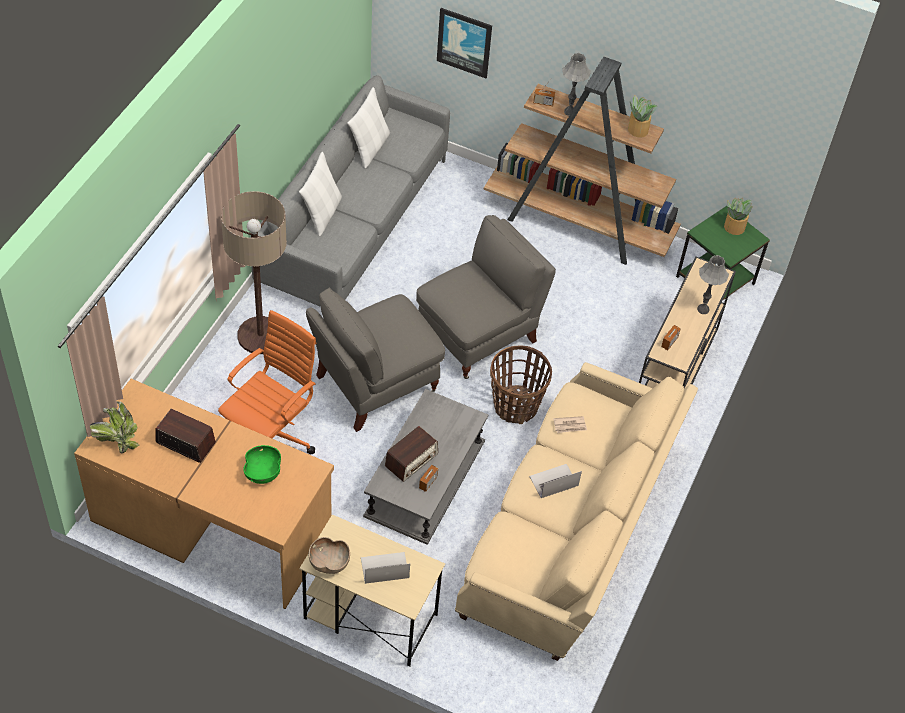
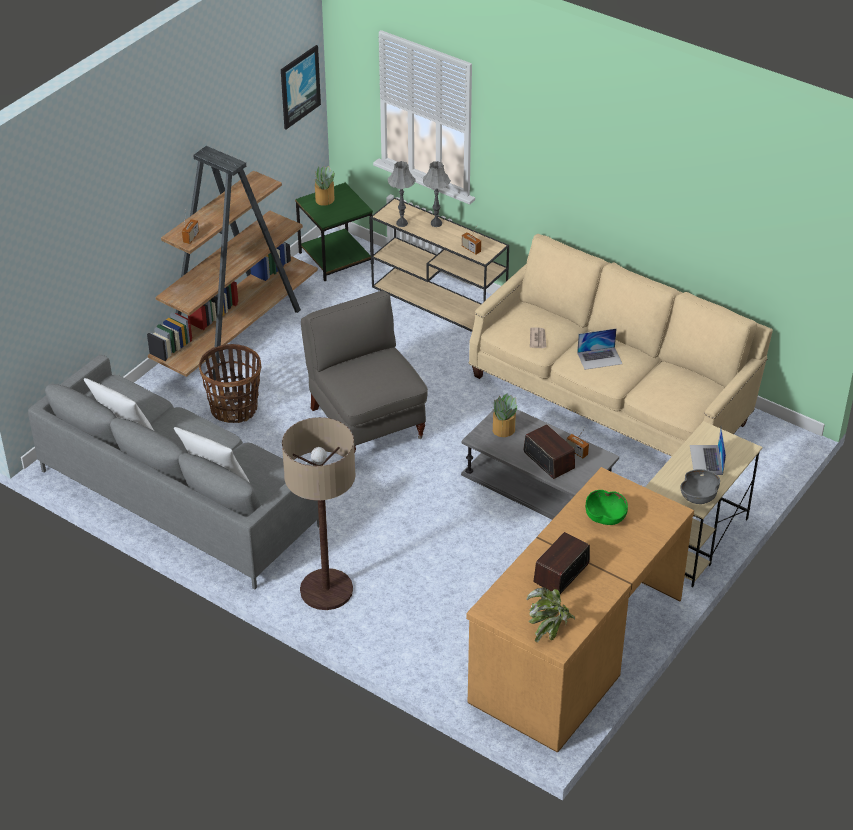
camera: 75 degrees left, 10 degrees down
(271, 437) = (468, 593): orange office chair -> none
(329, 563) = (699, 496): brown bowl -> grey bowl
(374, 385) = (414, 506): grey armchair -> none
(464, 42) = (82, 274): picture -> picture (299, 86)
(516, 406) = (460, 409): basket -> basket (234, 409)
(553, 481) = (599, 358): laptop -> laptop turned 90 degrees counterclockwise
(569, 111) = (210, 223): grey table lamp -> grey table lamp (401, 223)
(637, 129) = (250, 185): potted plant -> potted plant (503, 430)

